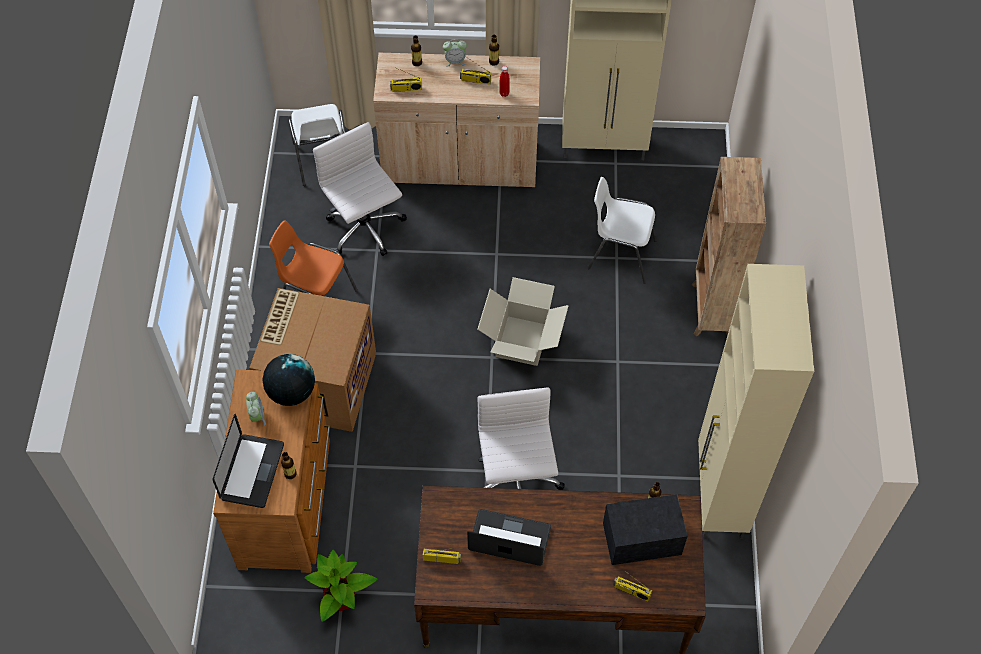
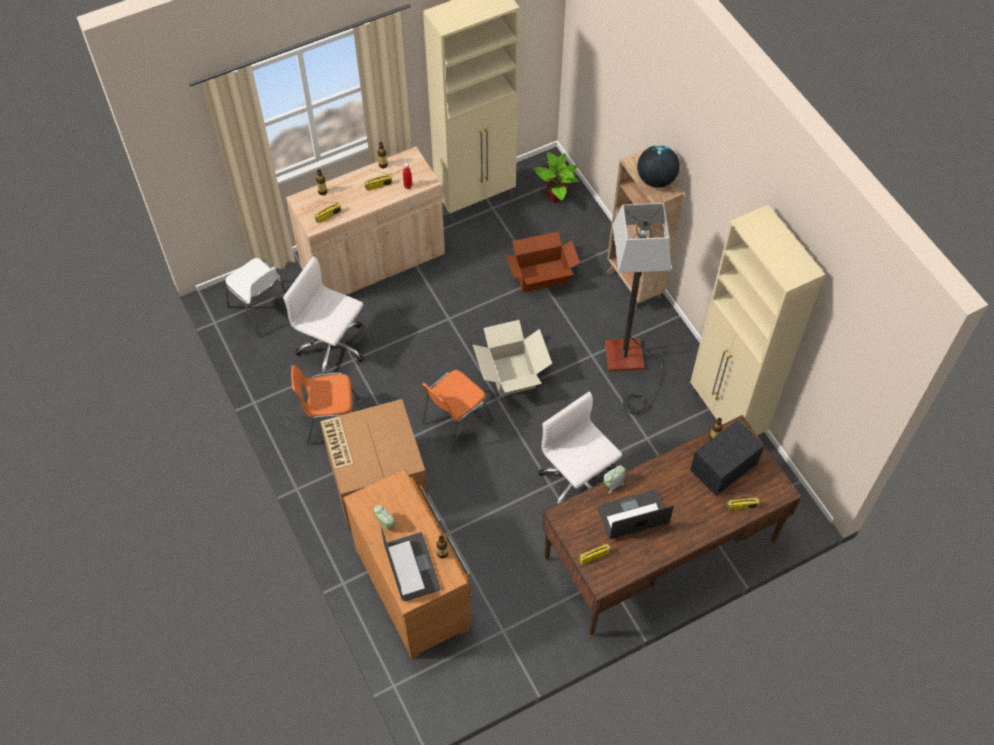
camera: 30 degrees left, 0 degrees up
(291, 392) = (400, 492): globe -> globe (655, 180)
(342, 600) = (507, 638): potted plant -> potted plant (556, 196)
(434, 360) = (455, 422): none -> orange chair
(455, 61) = (352, 178): alarm clock -> alarm clock (613, 484)
(620, 254) = (541, 275): white chair -> cardboard box
(650, 392) = (629, 366): none -> floor lamp

